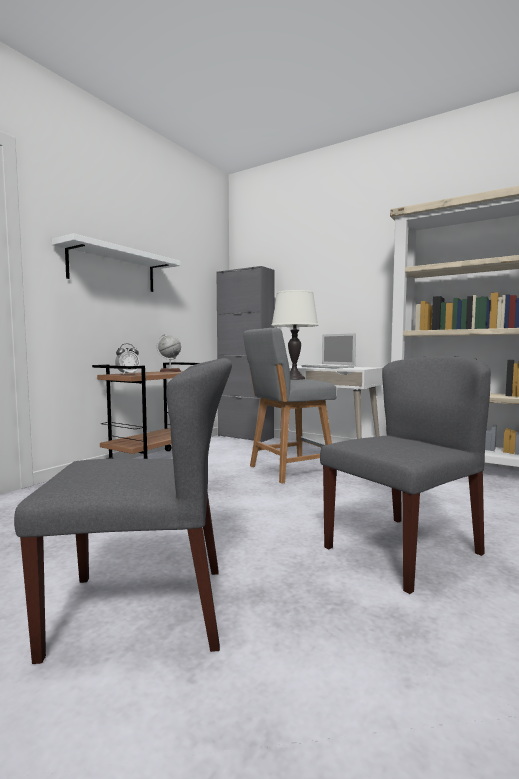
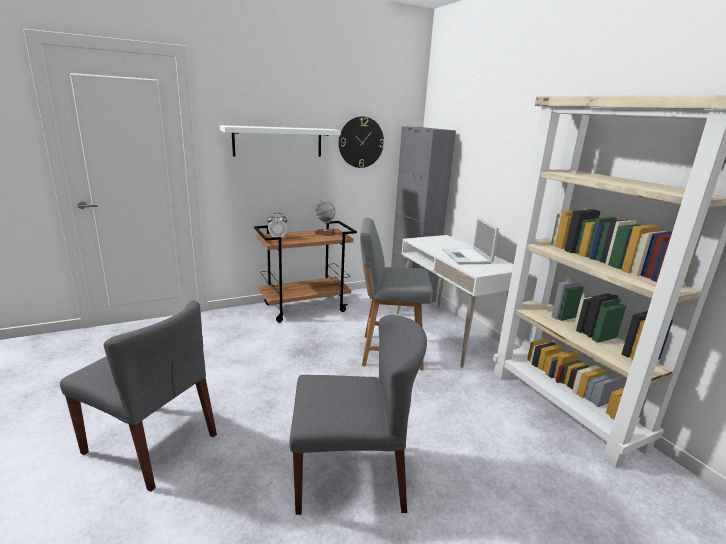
camera: 30 degrees right, 15 degrees up
(185, 282) = (361, 142): none -> wall clock
(294, 378) = (403, 271): white table lamp -> none

